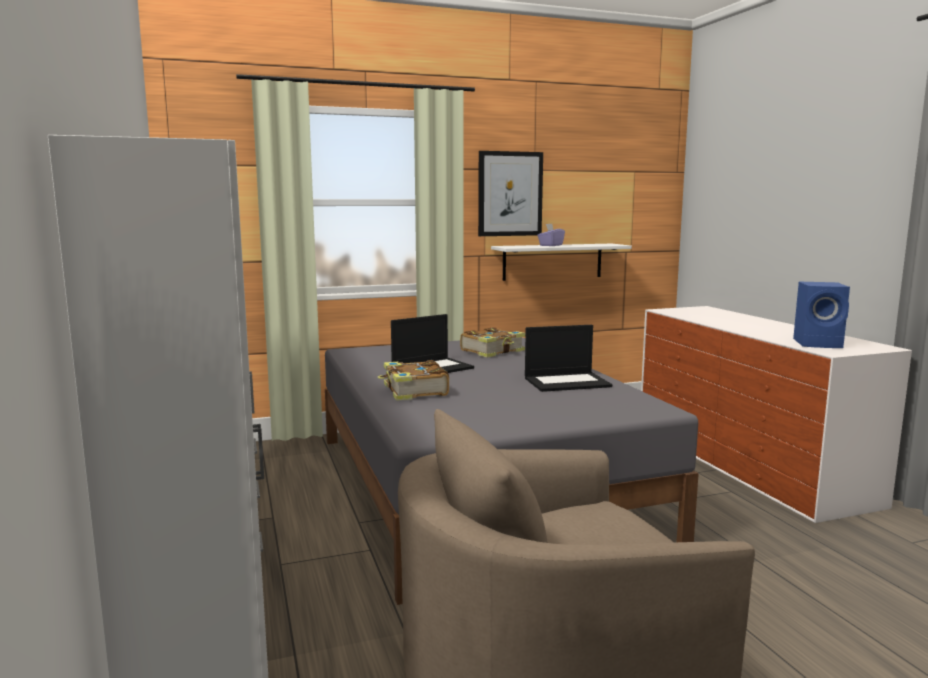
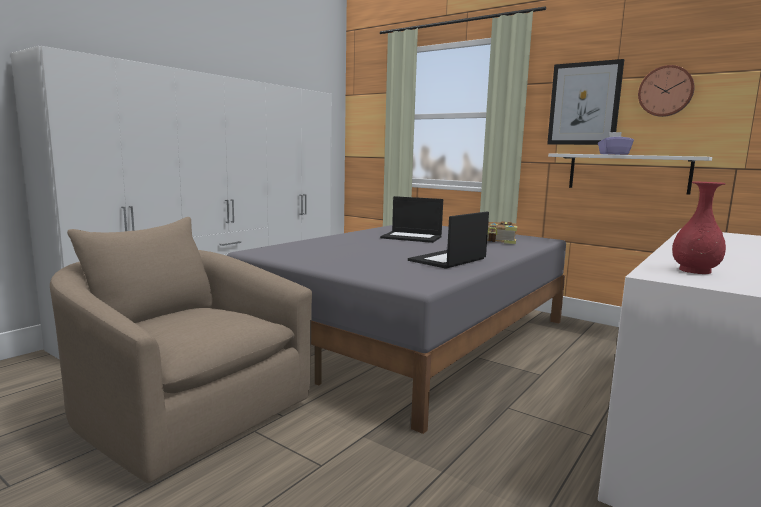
camera: 55 degrees right, 0 degrees up
(414, 391) = (349, 241): book -> none
(567, 382) = (447, 260): laptop -> laptop turned 90 degrees clockwise
(576, 185) = (666, 91): none -> wall clock
(819, 344) = (695, 271): blue speaker -> red vase

